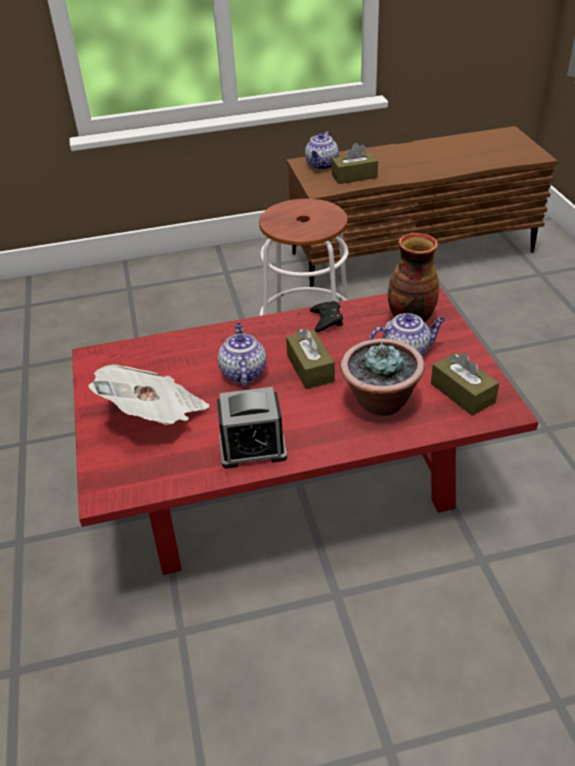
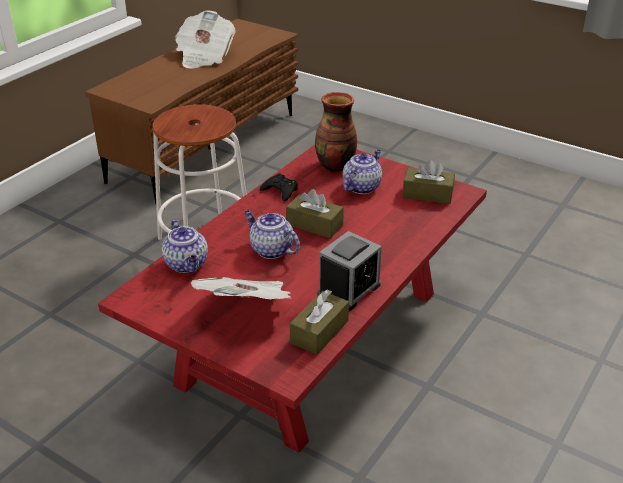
camera: 45 degrees left, 5 degrees down
(322, 165) = (125, 87): teapot -> teapot (187, 264)
(354, 176) = (165, 86): brown tissue box -> brown tissue box (319, 332)
(380, 402) = (388, 222): potted plant -> none
(428, 157) = (204, 56): none -> newspaper

